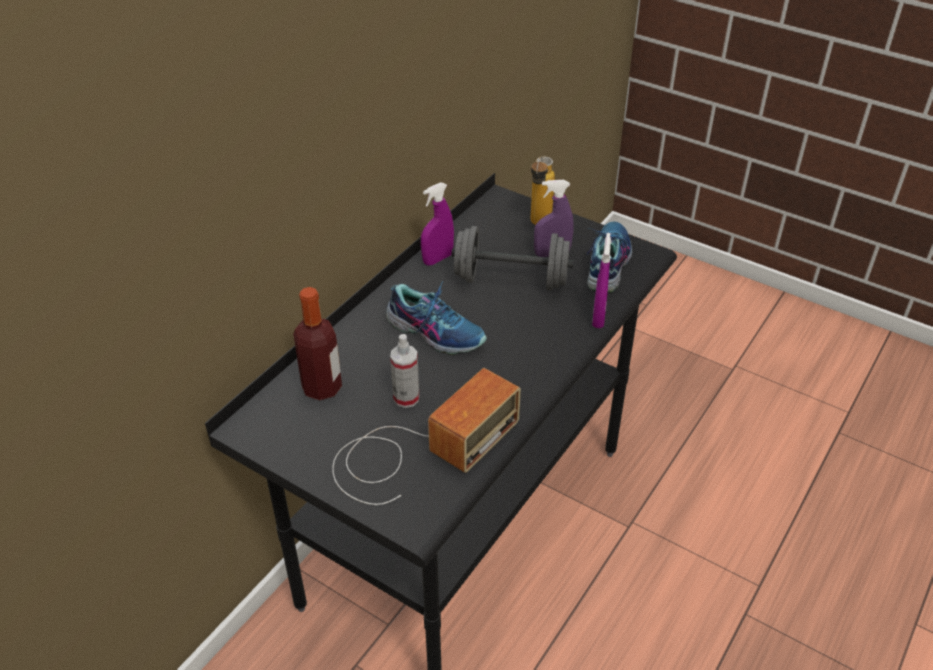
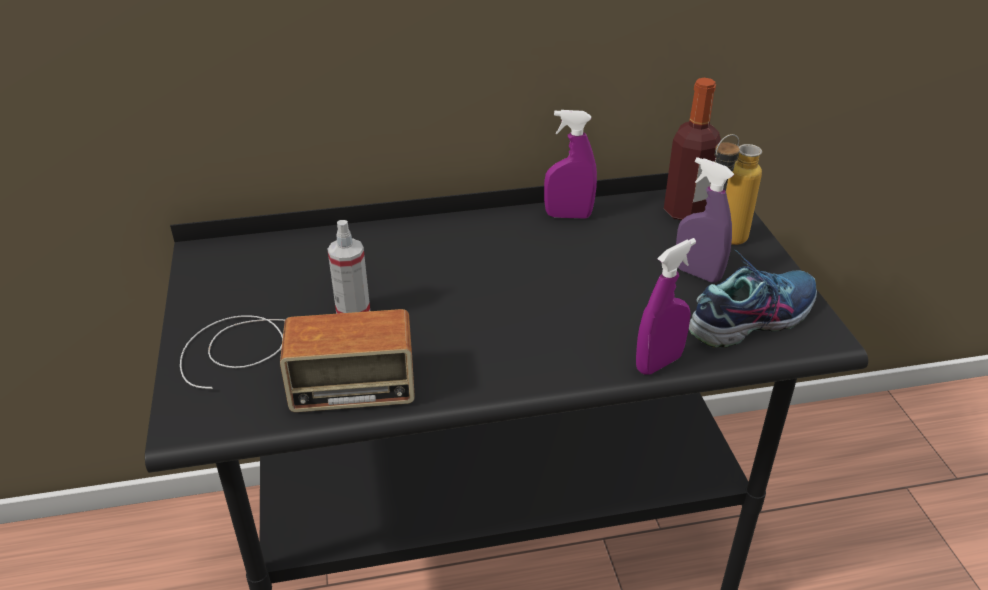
camera: 45 degrees right, 5 degrees down
(322, 387) = (303, 260): bottle -> bottle (685, 212)
(436, 331) = (468, 274): shoe -> none
(511, 280) = (615, 272): grey dumbbell -> none

